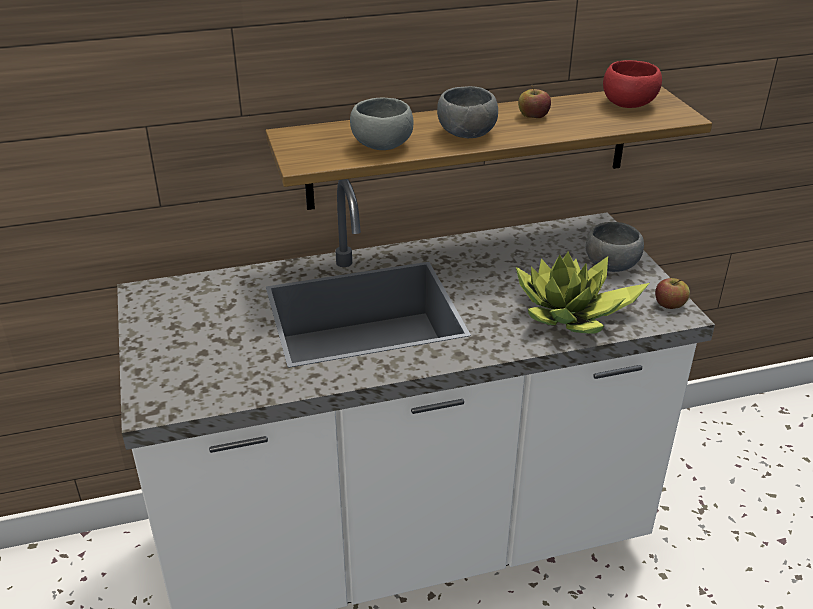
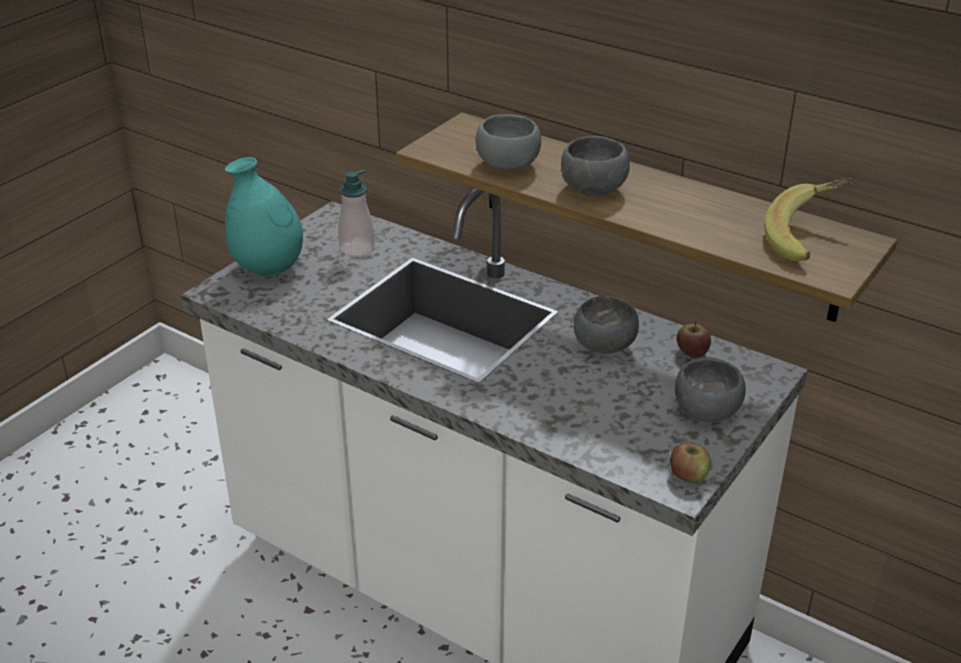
camera: 50 degrees right, 0 degrees up
(164, 363) = (268, 269): none -> turquoise vase
(210, 305) = (357, 248): none -> soap dispenser
(495, 264) = (606, 346): none -> grey bowl
(533, 116) = (686, 203): apple -> apple (691, 352)
(571, 314) = (585, 422): potted plant -> none
(630, 104) = (809, 239): red bowl -> banana

